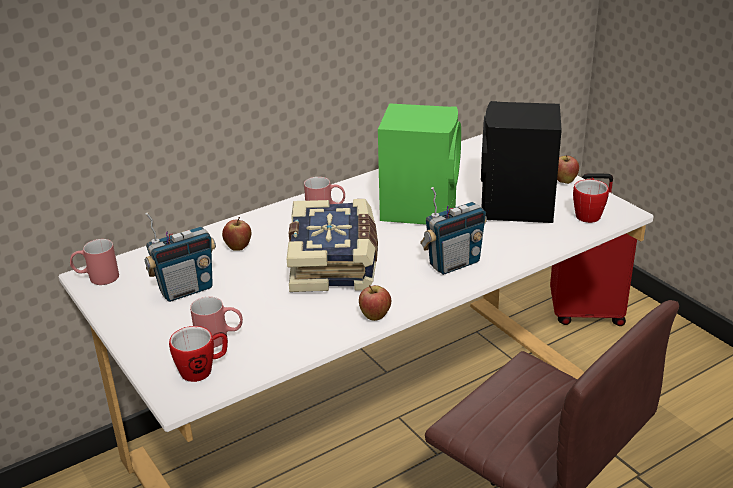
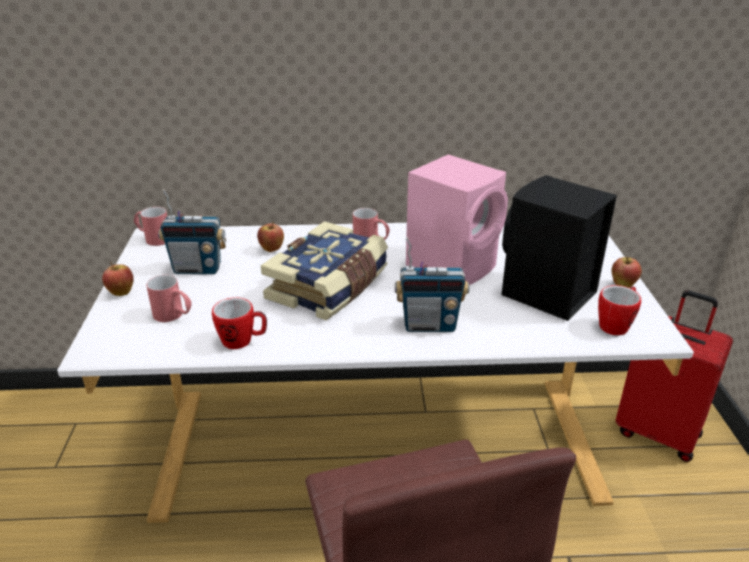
camera: 30 degrees right, 0 degrees up
(203, 370) = (132, 337): mug -> mug (243, 341)
(375, 317) = (307, 347): apple -> apple (121, 293)
(419, 208) = (453, 265): green speaker -> pink speaker

